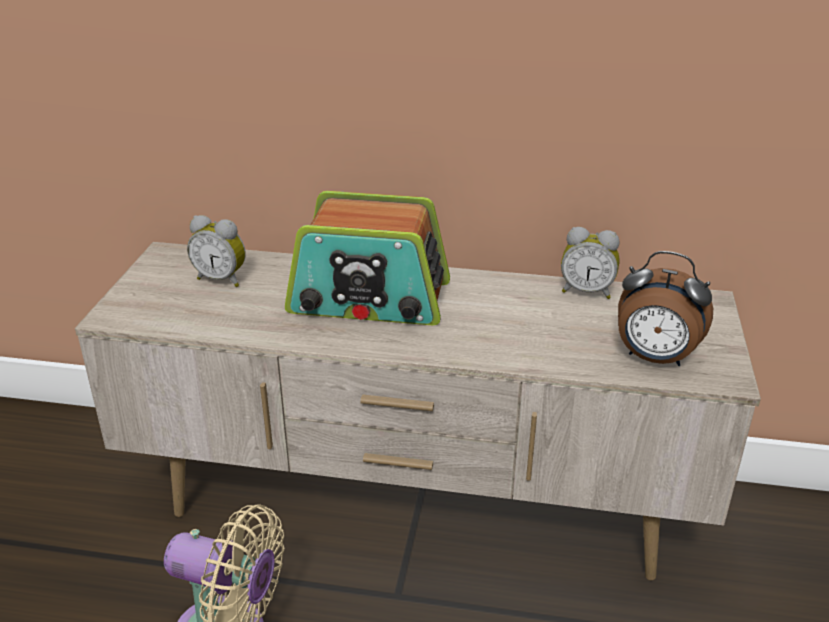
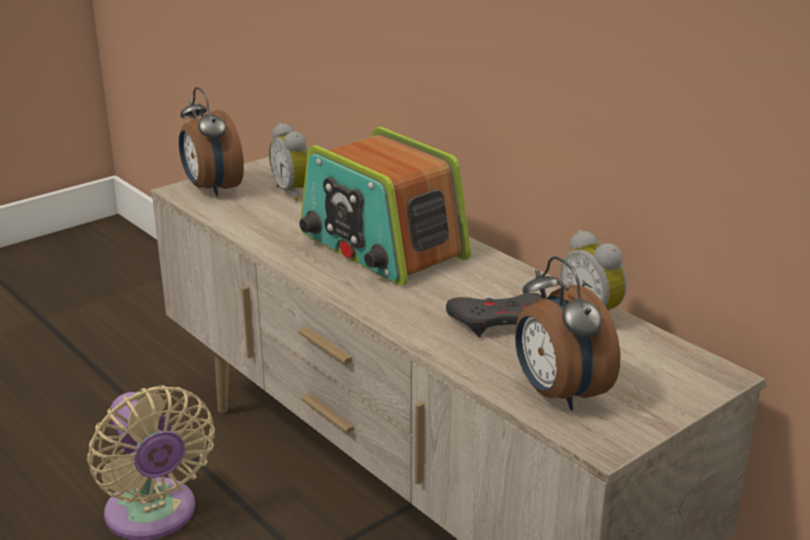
camera: 40 degrees right, 5 degrees down
(138, 304) = (211, 189): none -> alarm clock
(541, 322) = (499, 321): none -> grey game controller

